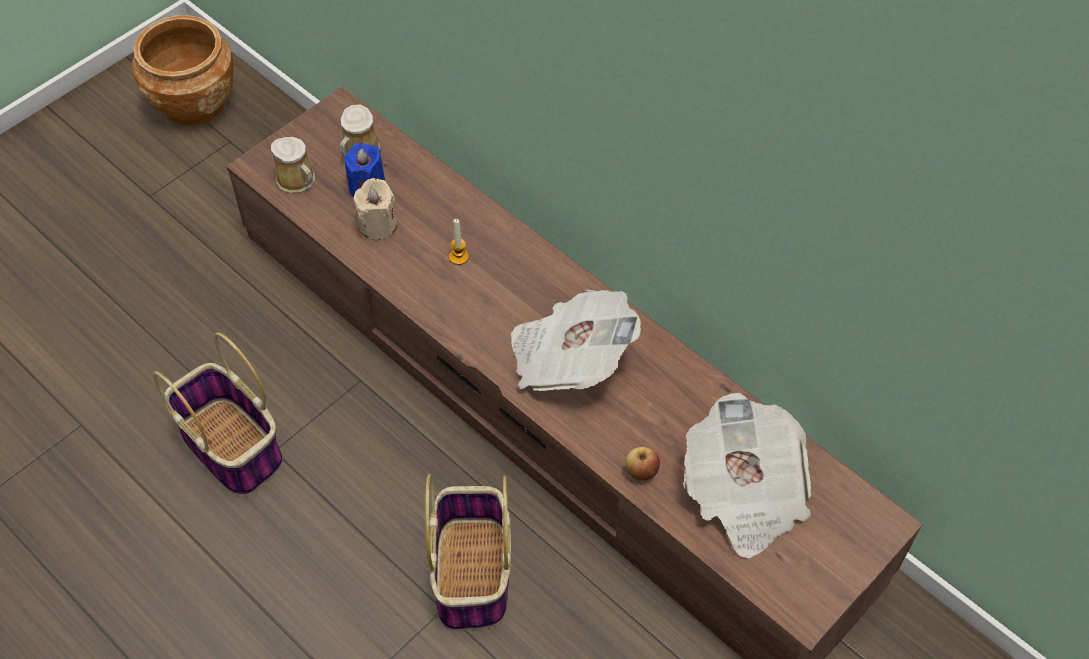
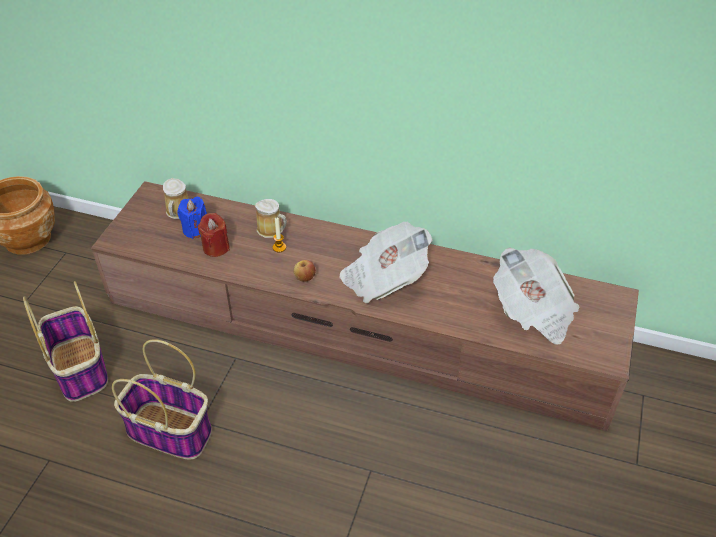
camera: 25 degrees left, 10 degrees down
(297, 181) = (146, 240): mug -> mug (272, 230)
(378, 225) = (216, 247): beige candle -> red candle
(472, 576) = (377, 443): basket -> basket (80, 369)
(641, 471) = (467, 322): apple -> apple (305, 278)

